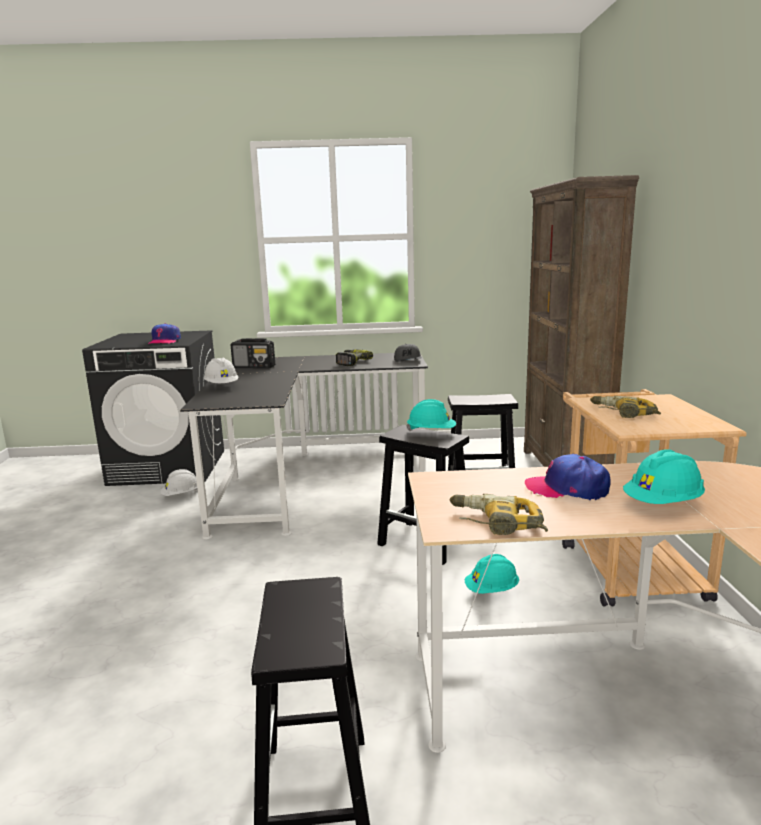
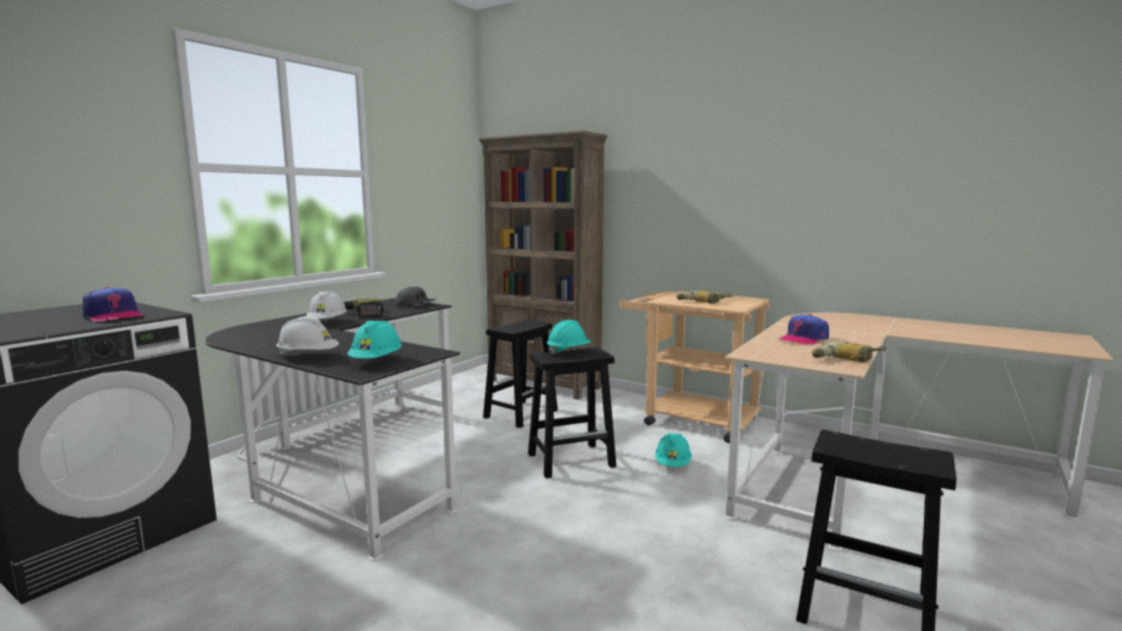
camera: 55 degrees left, 5 degrees down
(181, 495) = (218, 546): white hard hat -> white hard hat (327, 322)
(254, 367) = (261, 336): radio -> none
(663, 504) = (846, 333): turquoise hard hat -> turquoise hard hat (376, 361)

